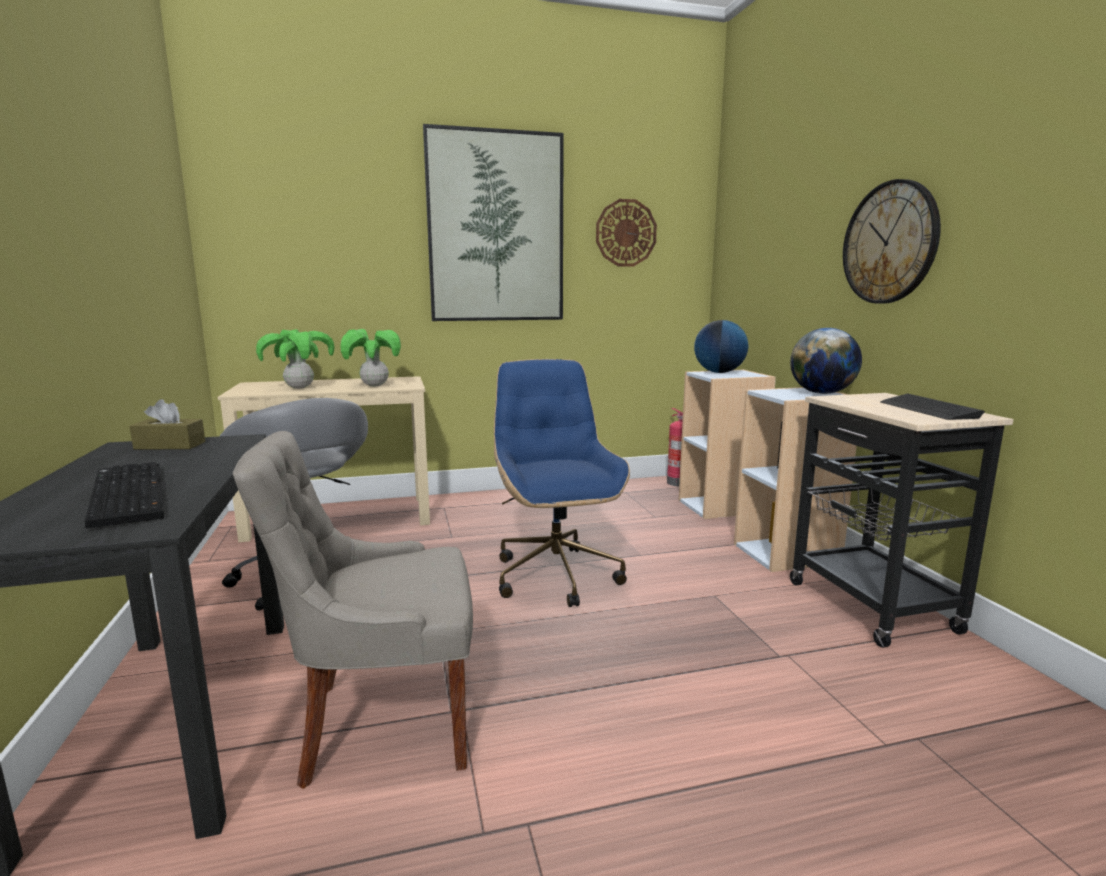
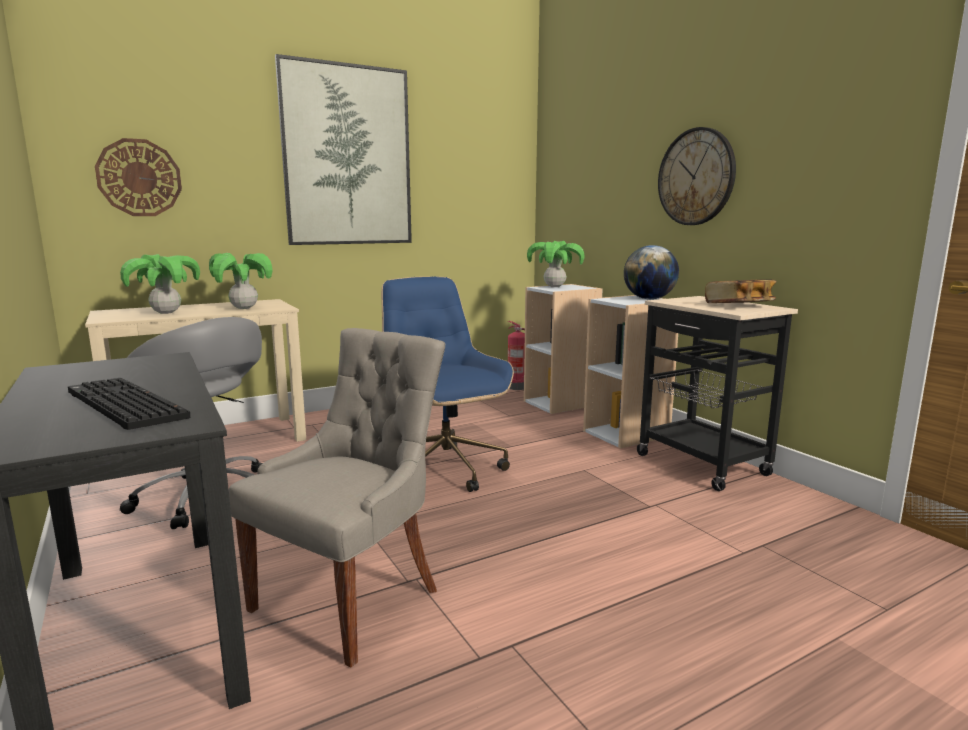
camera: 15 degrees left, 0 degrees up
(170, 445) = (102, 366): brown tissue box -> none
(382, 723) = (351, 598): grey chair -> grey chair turned 150 degrees clockwise
(626, 233) = (463, 164): wall clock -> wall clock (139, 178)
(719, 372) = (554, 286): globe -> potted plant
(928, 409) = (738, 305): keyboard -> book

